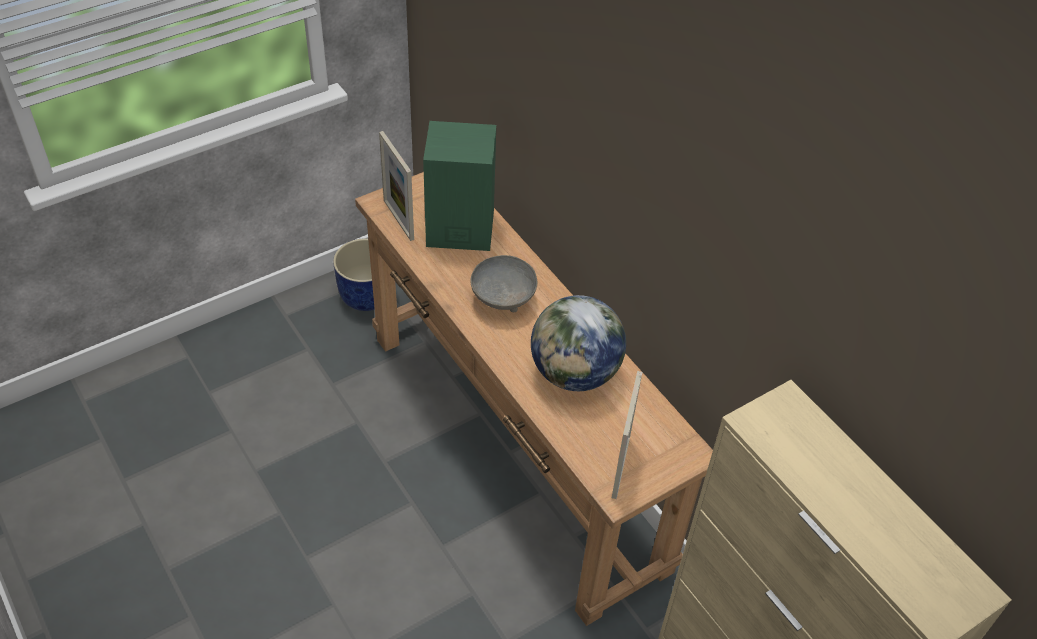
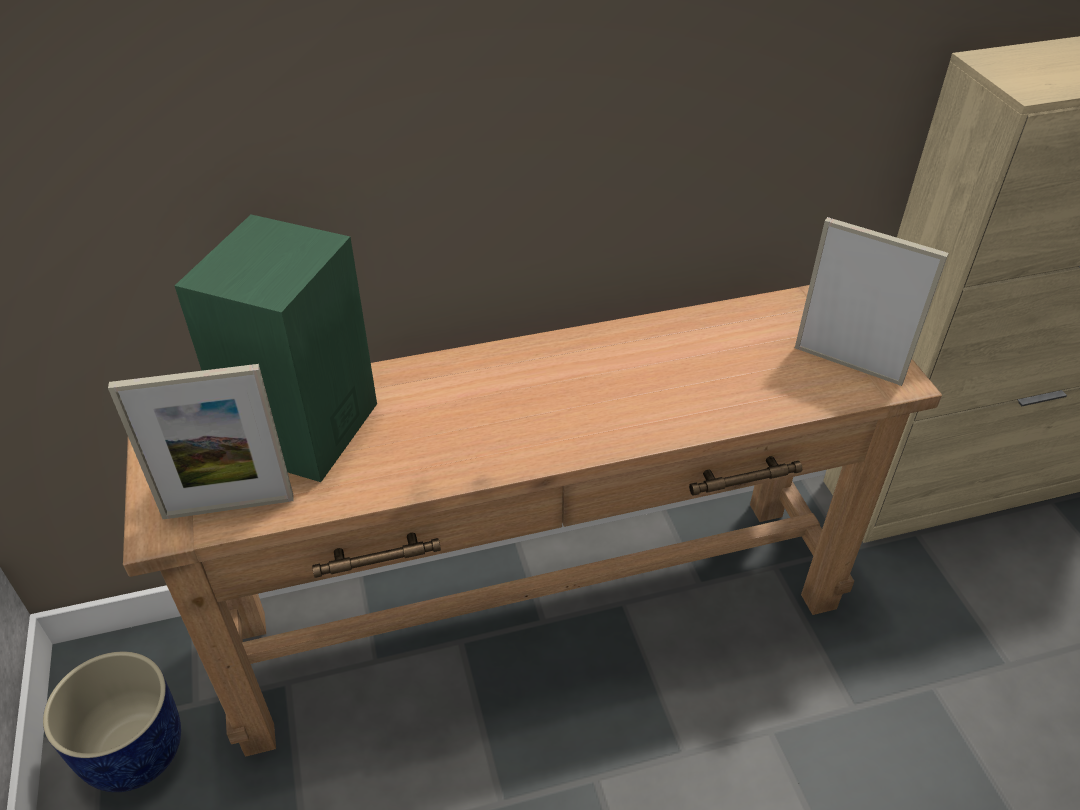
camera: 70 degrees left, 5 degrees down
(502, 298) = (490, 412): grey bowl -> none
(575, 373) = (670, 369): globe -> none

